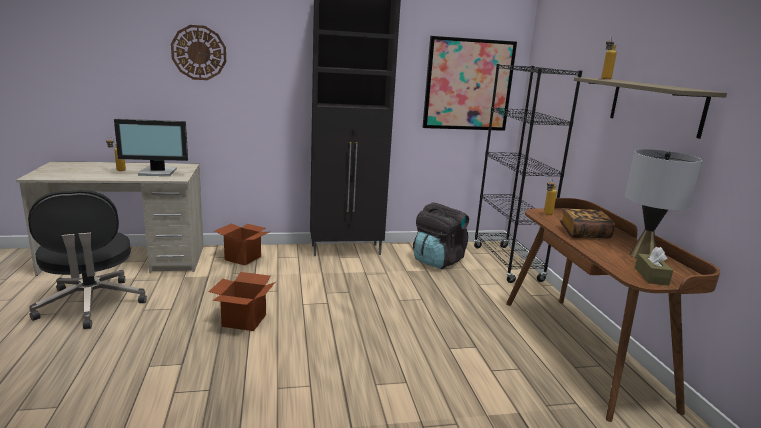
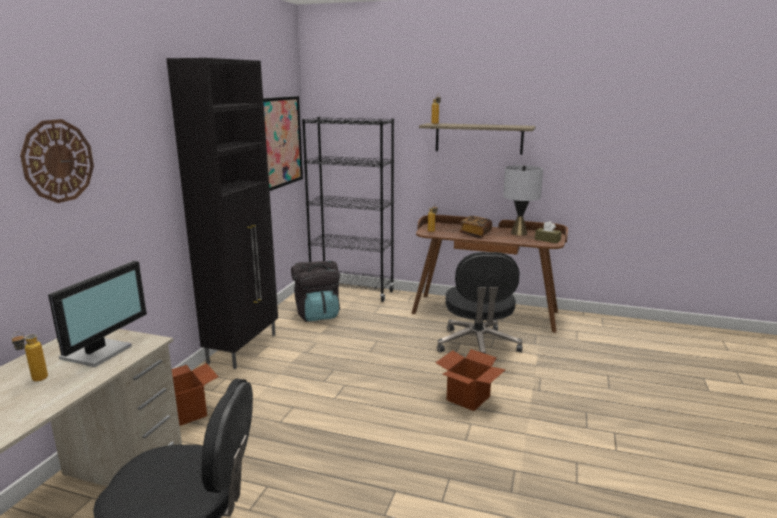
camera: 60 degrees left, 0 degrees up
(244, 320) = (339, 438): cardboard box -> cardboard box (468, 398)
(483, 360) = (478, 346): none -> black office chair

